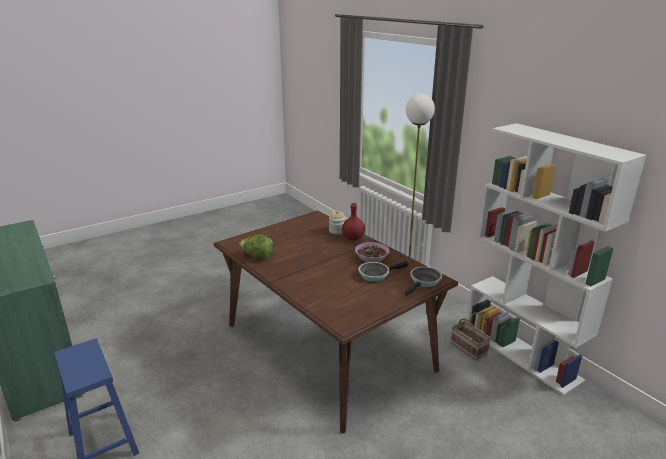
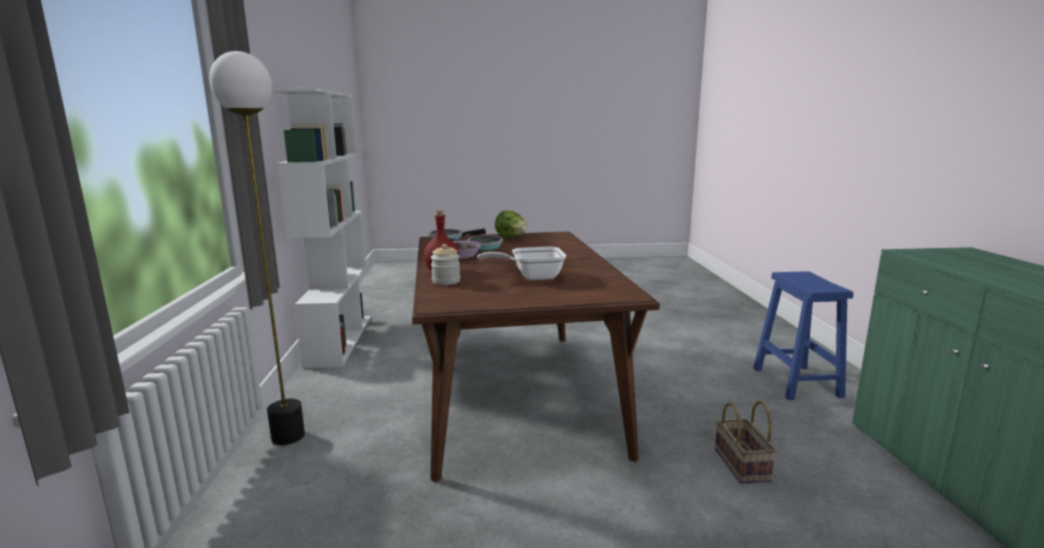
camera: 150 degrees left, 10 degrees down
(257, 256) = (597, 275): lettuce -> lettuce (512, 238)
(296, 245) = (531, 277): none -> frying pan
(467, 348) = (374, 354): basket -> basket (743, 465)

